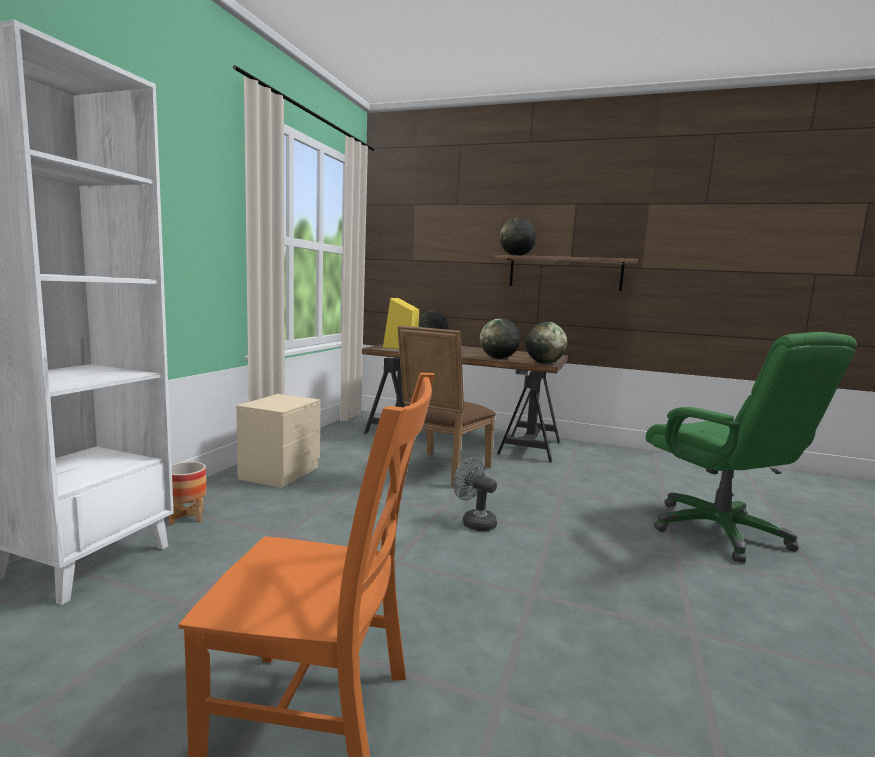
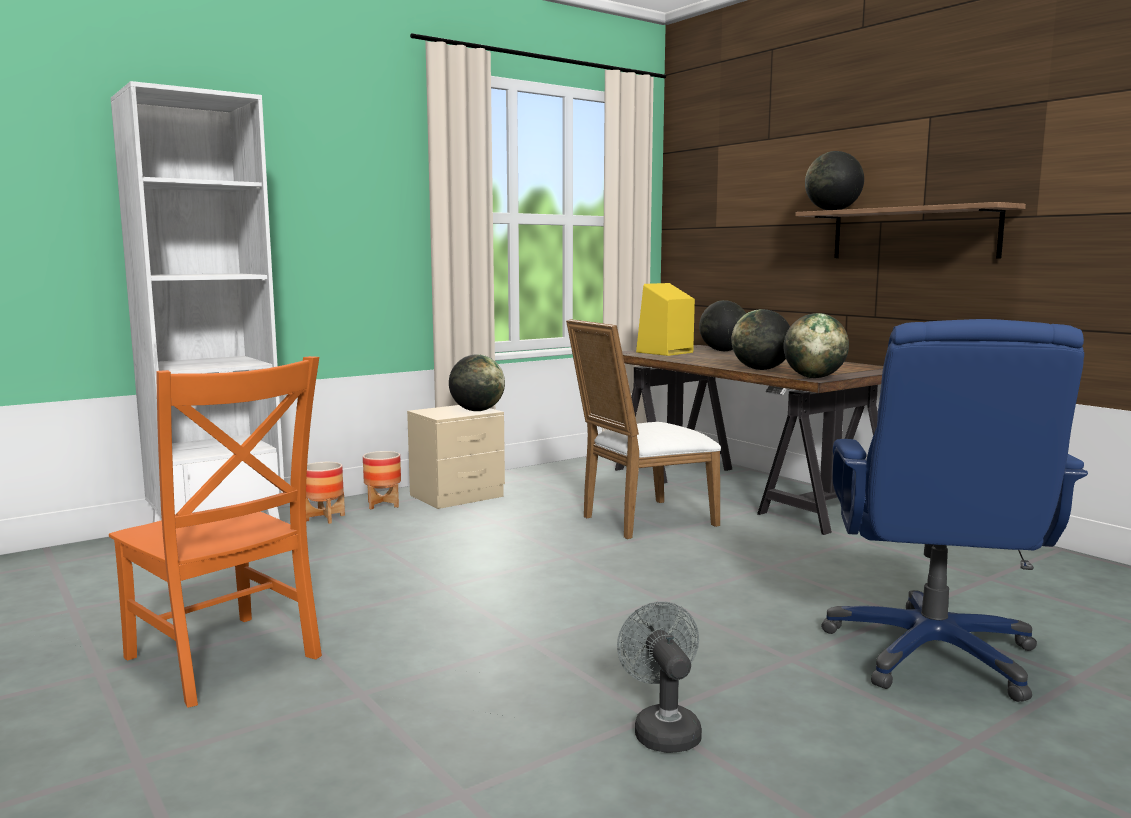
camera: 35 degrees right, 0 degrees up
(225, 492) = (383, 504): none -> planter
(297, 400) = (477, 410): none -> globe
(441, 471) = (641, 521): brown chair -> white chair
(474, 522) = (586, 573): grey fan -> grey fan (663, 729)
(719, 531) = (932, 654): green office chair -> blue office chair

